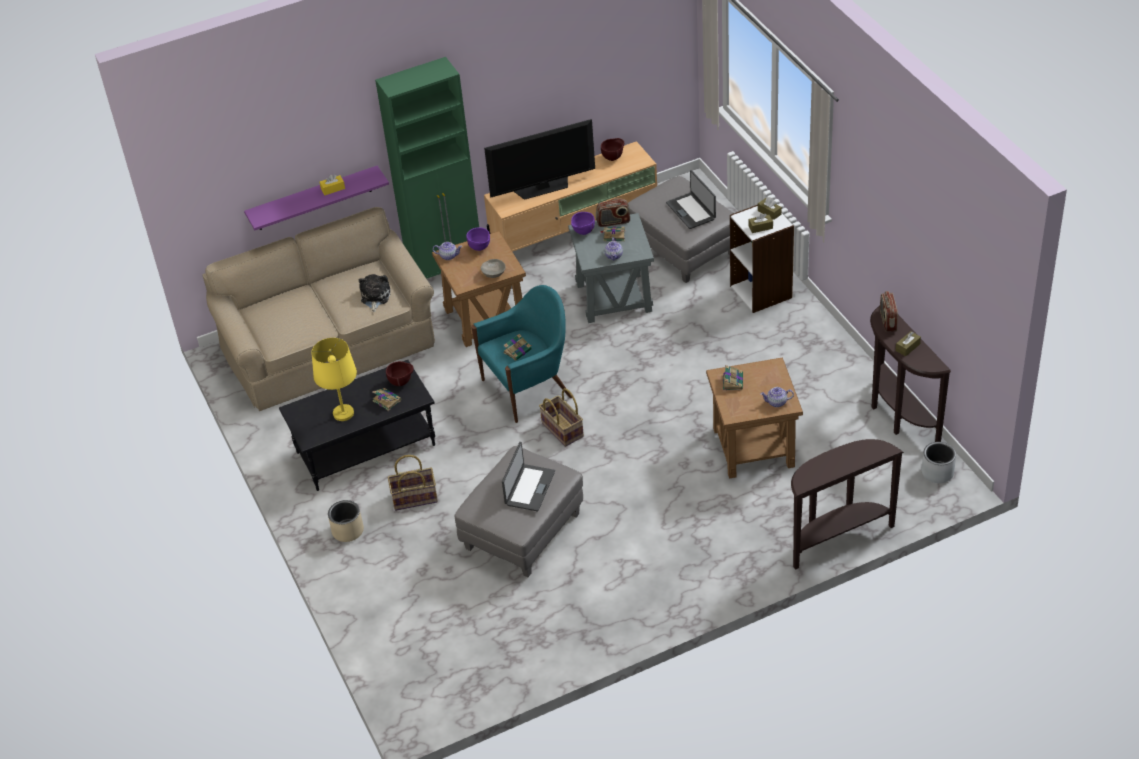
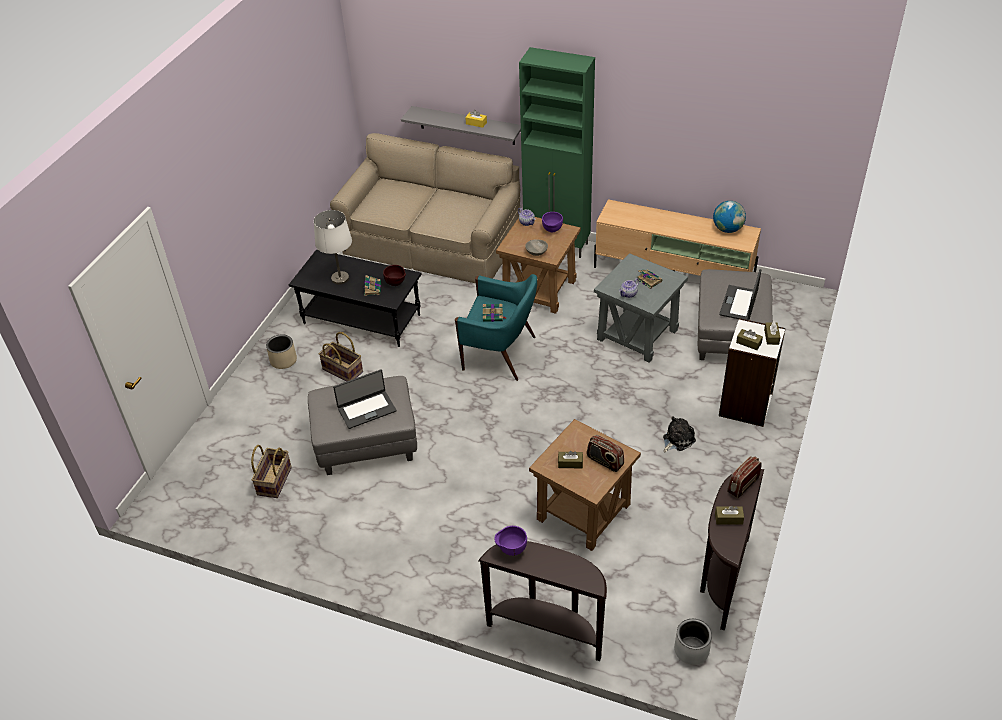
camera: 45 degrees right, 0 degrees up
(313, 198) = (467, 125): purple shelf -> grey shelf
(343, 414) = (340, 279): yellow table lamp -> white table lamp
(375, 297) = (455, 220): plush toy -> plush toy (677, 440)
(543, 188) = (651, 219): television -> none
(561, 430) = (481, 397): basket -> basket (273, 481)
(583, 233) = (630, 264): purple bowl -> purple bowl (511, 550)
(613, 158) = (727, 229): brown bowl -> globe
(613, 222) = (661, 271): radio -> radio (605, 461)
(732, 381) = (580, 441): book -> none
(747, 400) = (570, 463): none -> brown tissue box
(776, 402) = (587, 482): teapot -> none

